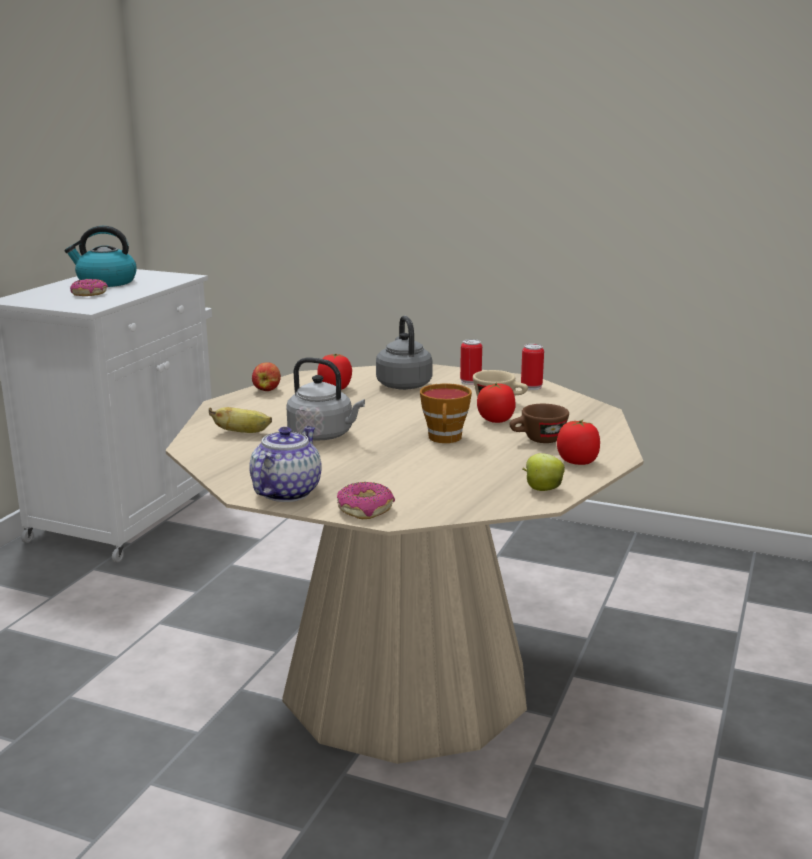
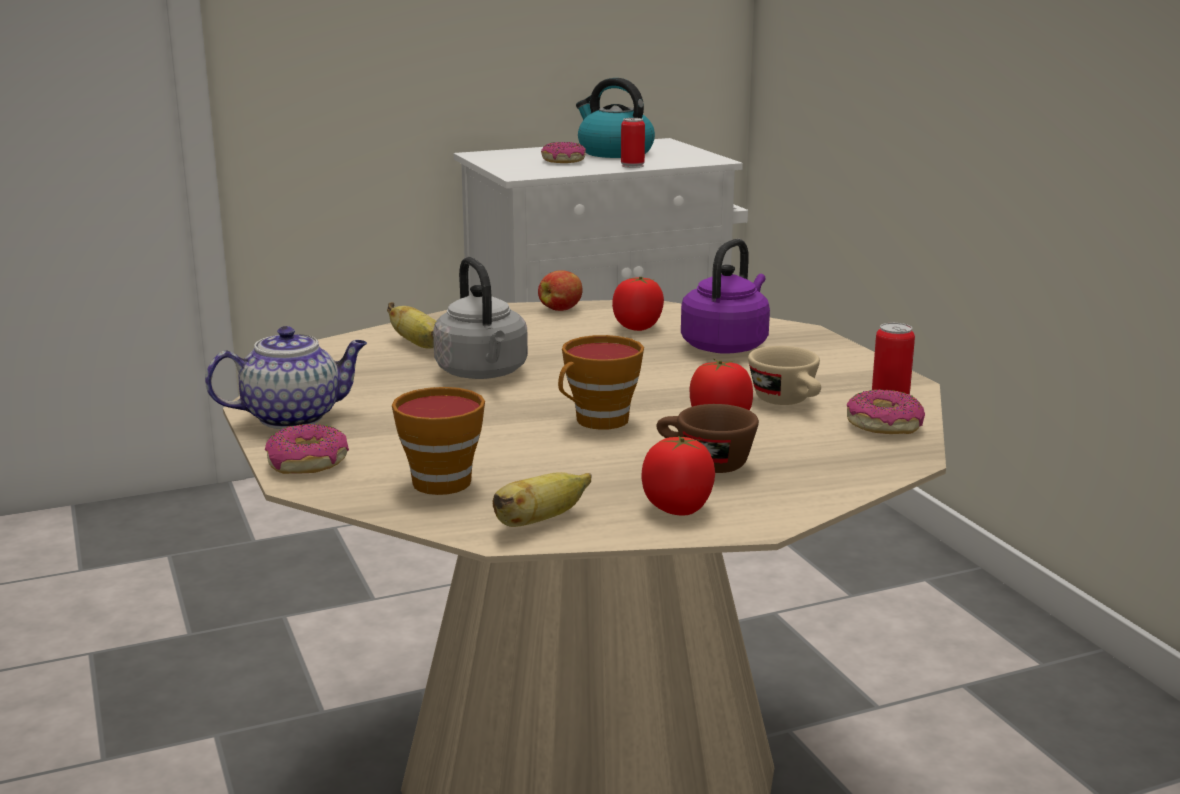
camera: 45 degrees right, 0 degrees up
(403, 384) = (726, 345): grey kettle -> purple kettle
(451, 490) = (442, 479): none -> cup
(470, 381) = (822, 366): can -> can (632, 165)
(542, 489) = (539, 521): apple -> banana
(559, 399) = (883, 425): none -> donut

